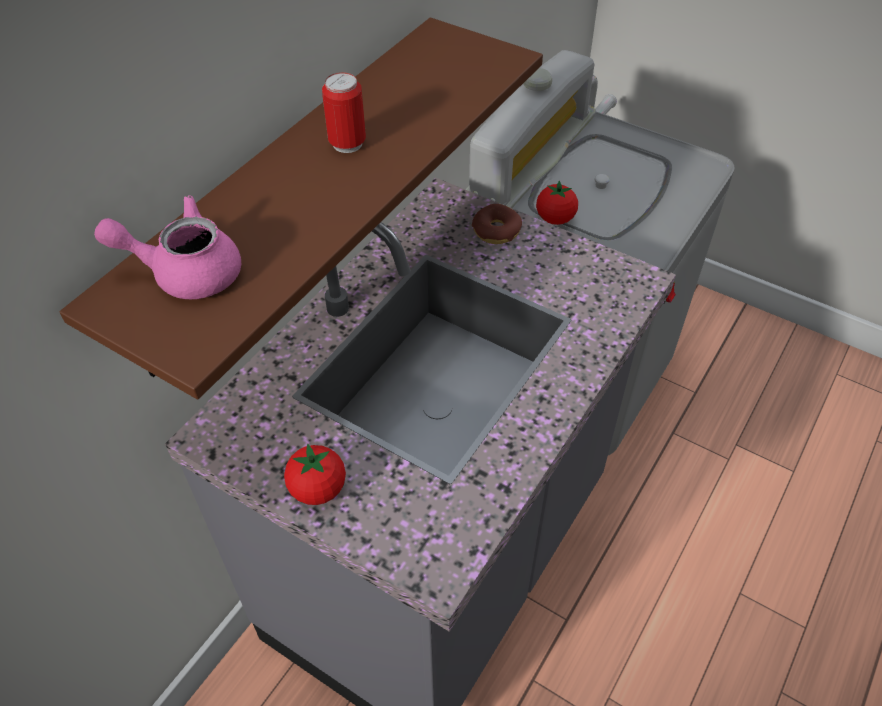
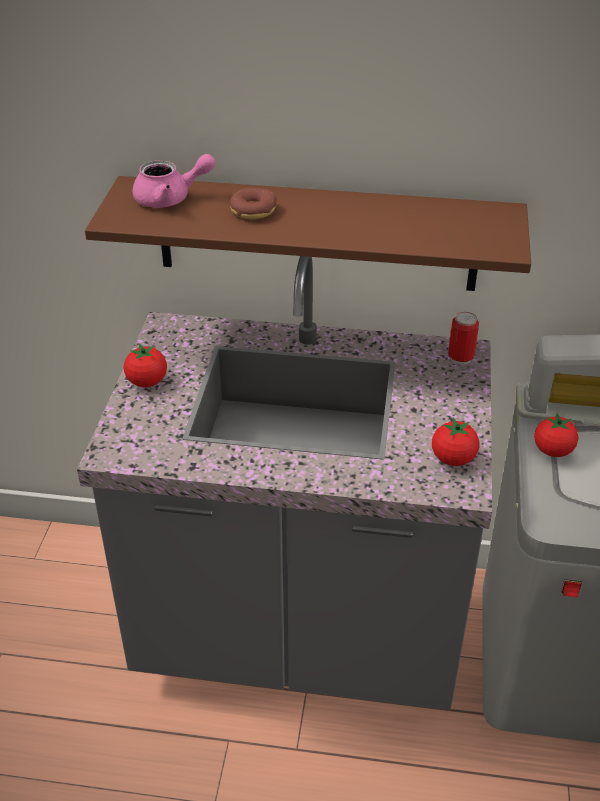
camera: 65 degrees right, 10 degrees down
(185, 271) = (170, 199): pink teapot -> pink teapot turned 105 degrees clockwise
(347, 144) = (332, 213): can -> can (460, 358)
(496, 231) = (454, 390): donut -> donut (253, 211)
(595, 271) = (453, 459): none -> tomato

